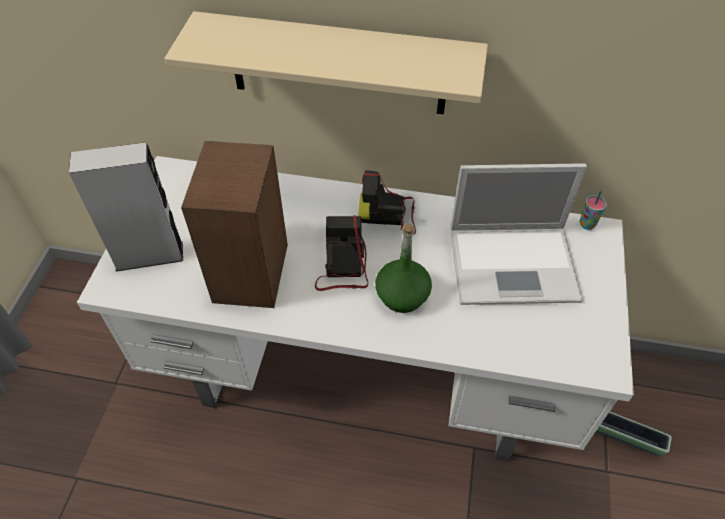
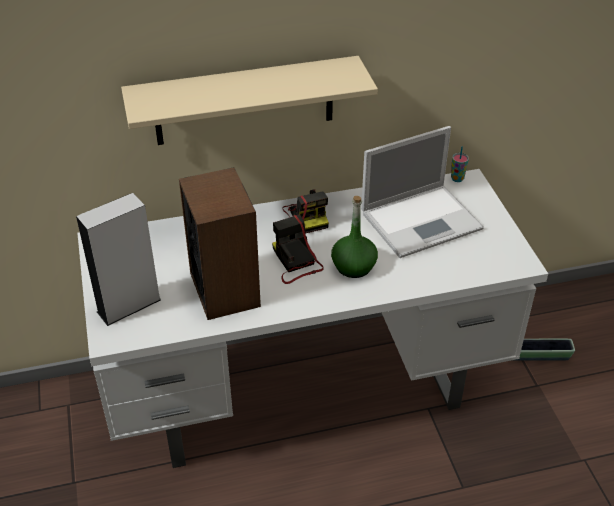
camera: 25 degrees left, 10 degrees down
(389, 214) = (307, 216): camera -> camera turned 90 degrees counterclockwise

